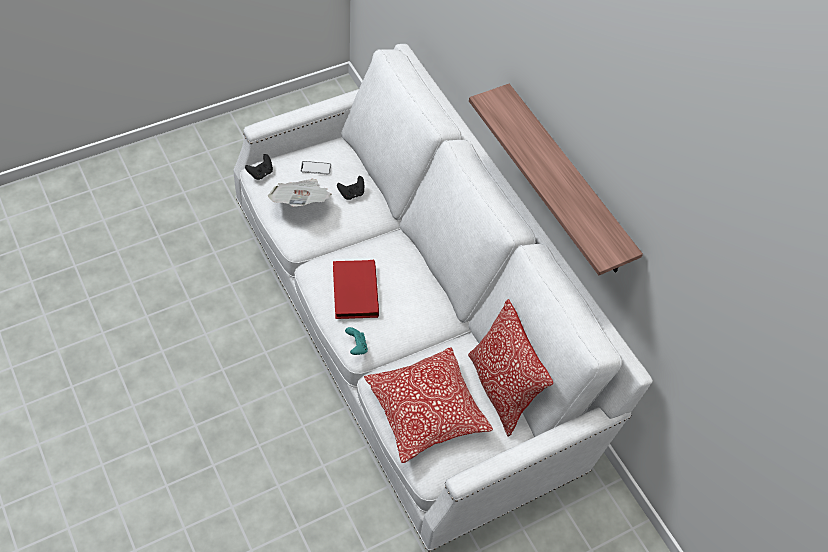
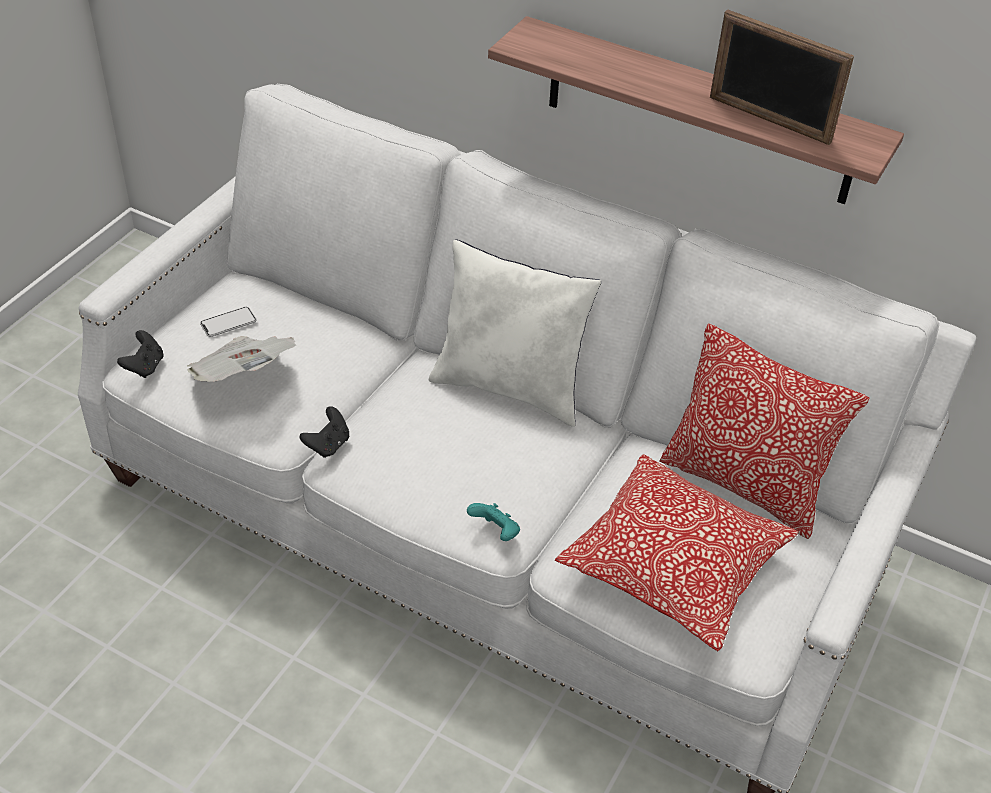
camera: 30 degrees left, 10 degrees down
(352, 194) = (312, 333): black game controller -> black game controller (328, 445)
(353, 291) = (426, 458): red book -> none
(427, 274) = (511, 387): none -> white pillow
(575, 210) = (768, 120): none -> picture frame

